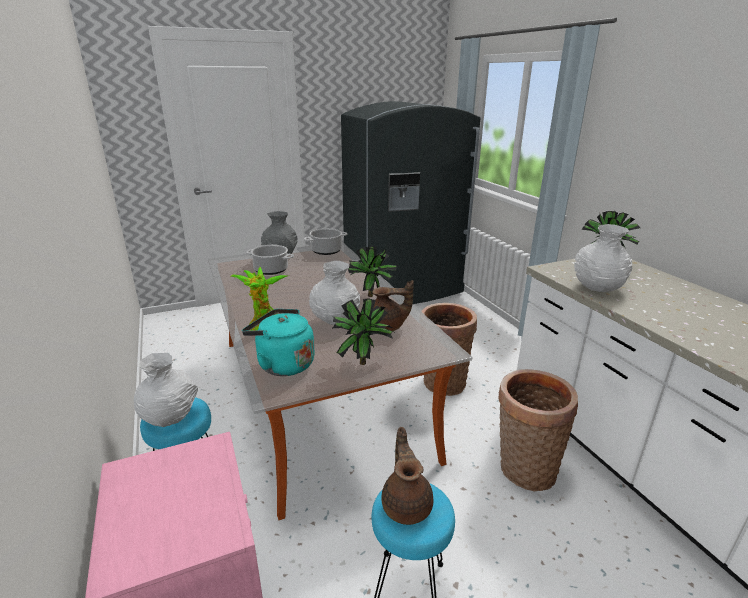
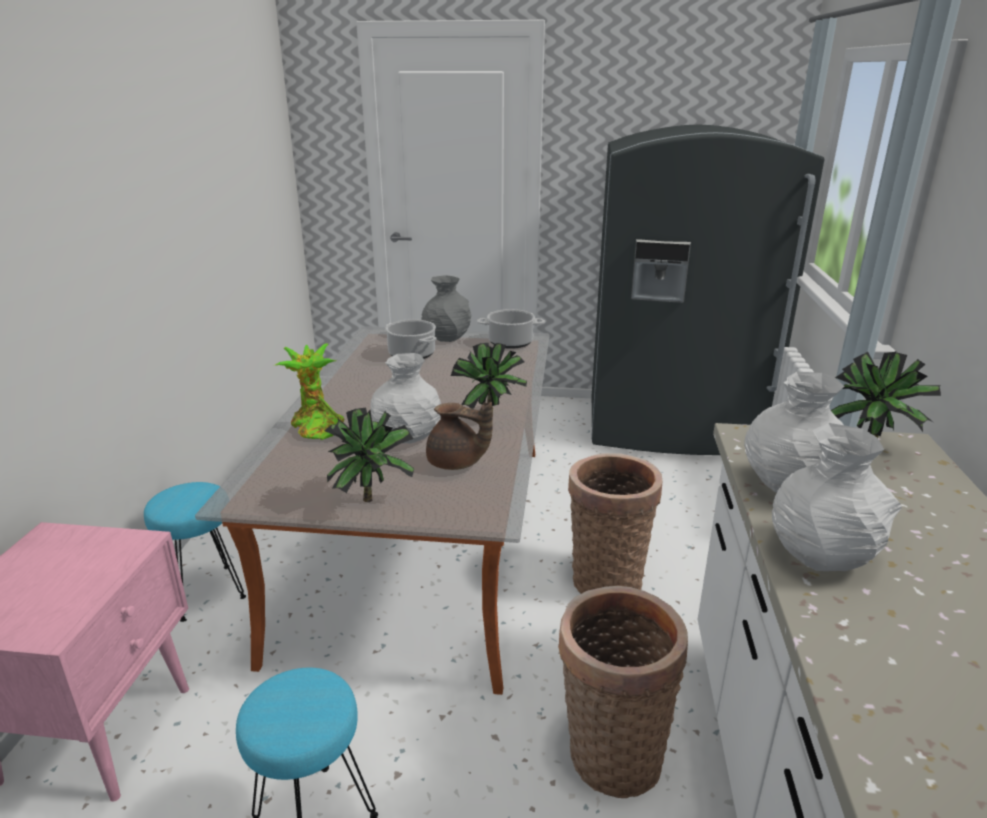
camera: 30 degrees right, 0 degrees up
(170, 416) = (179, 500): white vase -> white vase (822, 553)
(282, 364) = (283, 473): turquoise kettle -> none
(406, 504) = (292, 699): brown teapot -> none

